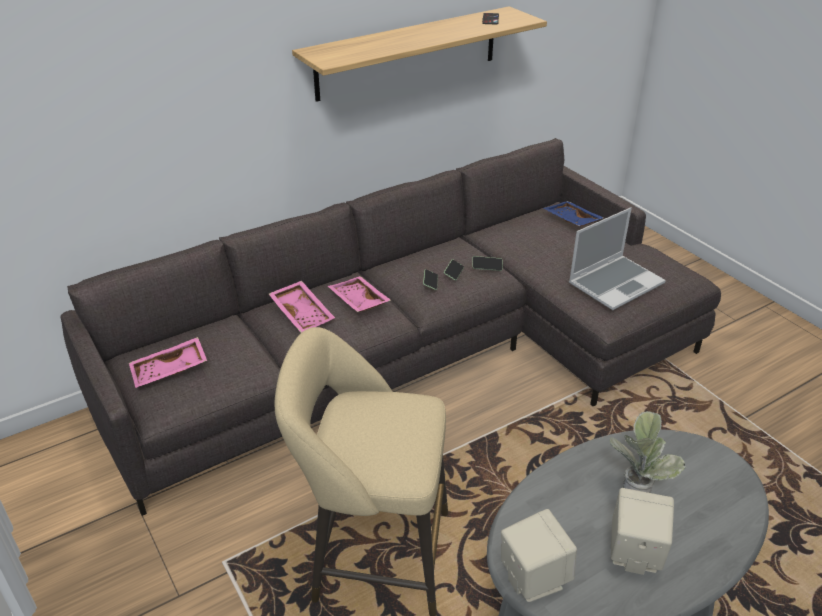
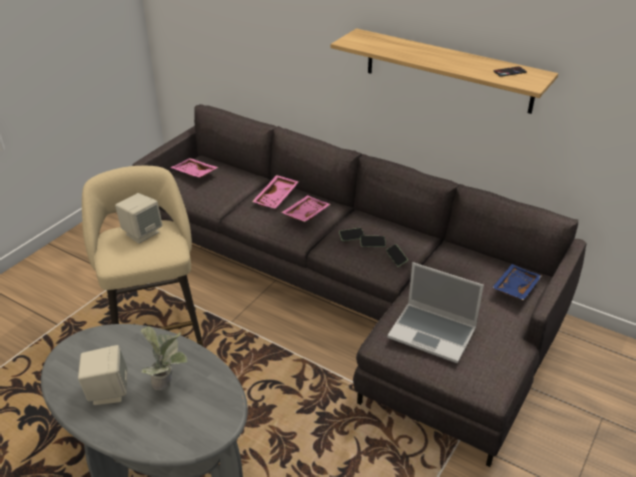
camera: 65 degrees right, 0 degrees up
(533, 578) = (74, 349): beige speaker -> beige speaker (142, 233)

